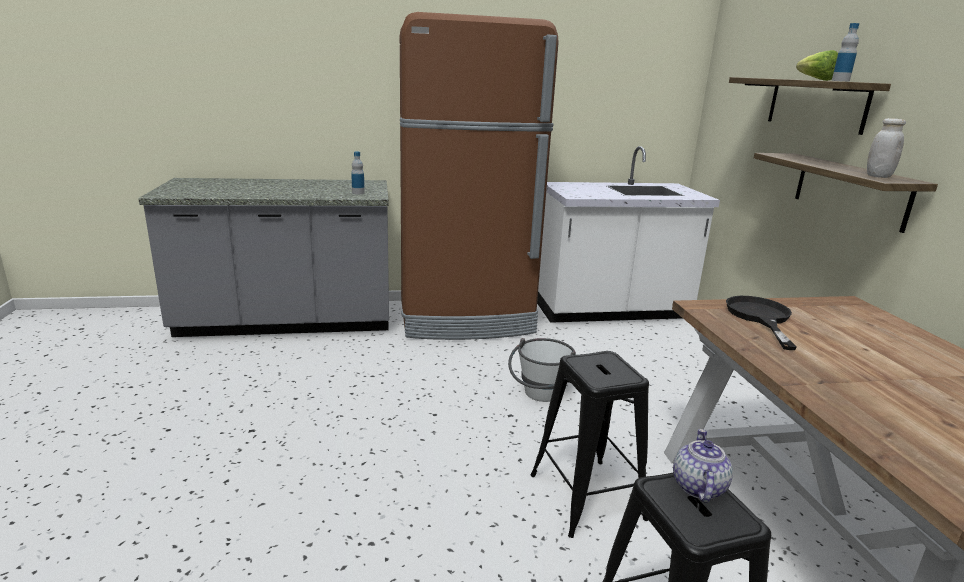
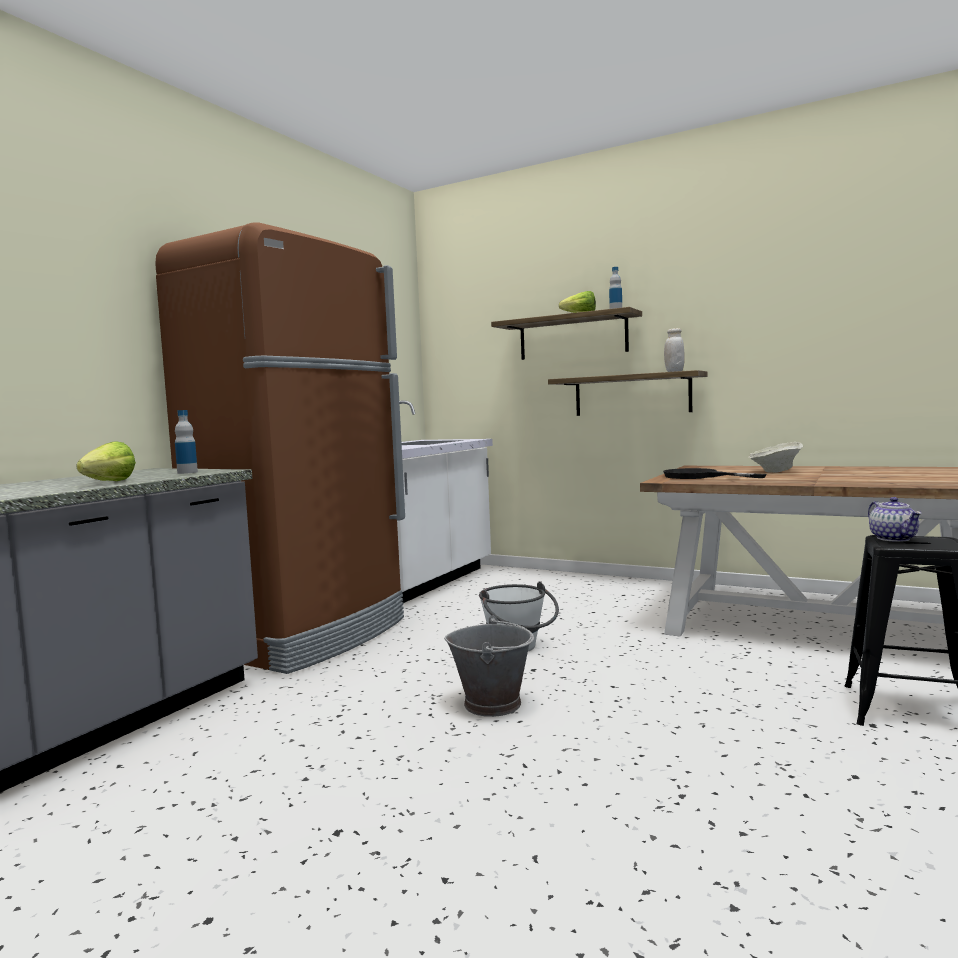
camera: 50 degrees left, 15 degrees down
(294, 193) = (103, 483): none -> lettuce
(438, 420) = (493, 703): none -> grey bucket
(587, 497) = (696, 677): black stool -> none
(697, 486) = (894, 538): teapot -> teapot turned 150 degrees counterclockwise
(878, 349) = (775, 472): none -> beige bowl

